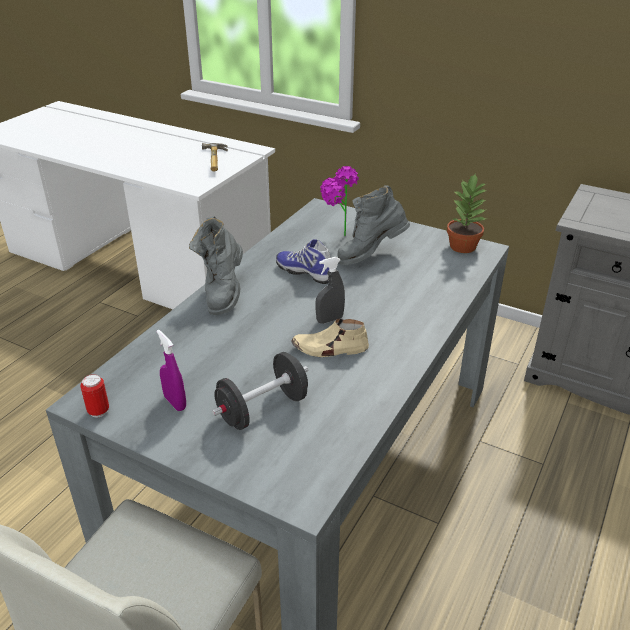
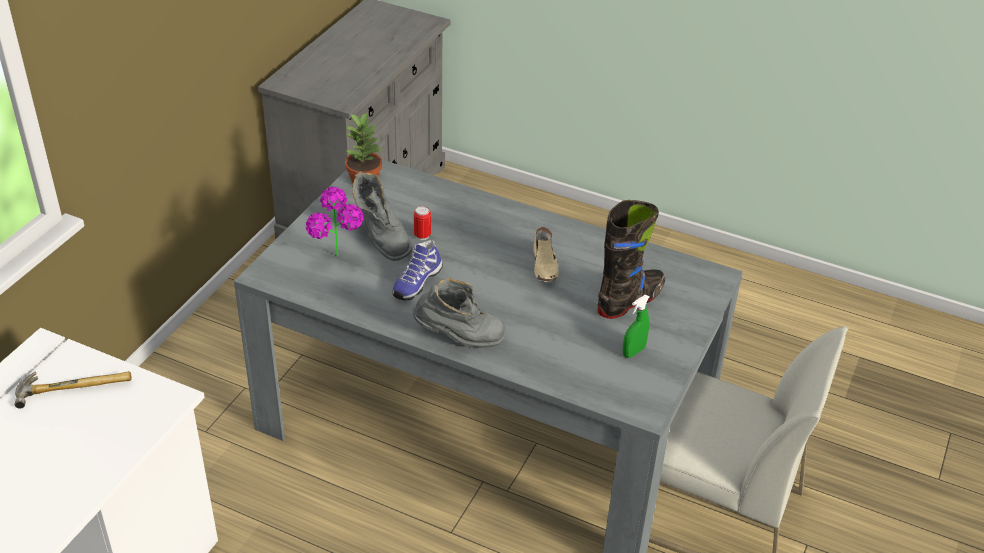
camera: 95 degrees left, 5 degrees up
(98, 411) = (655, 398): can -> can (422, 235)
(175, 403) = (633, 352): purple spray bottle -> green spray bottle
(263, 409) = (630, 300): black dumbbell -> black boot
(329, 320) = (500, 266): grey spray bottle -> none

